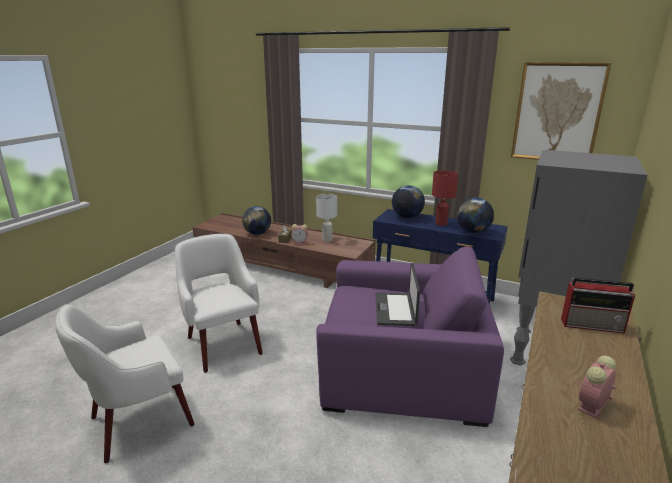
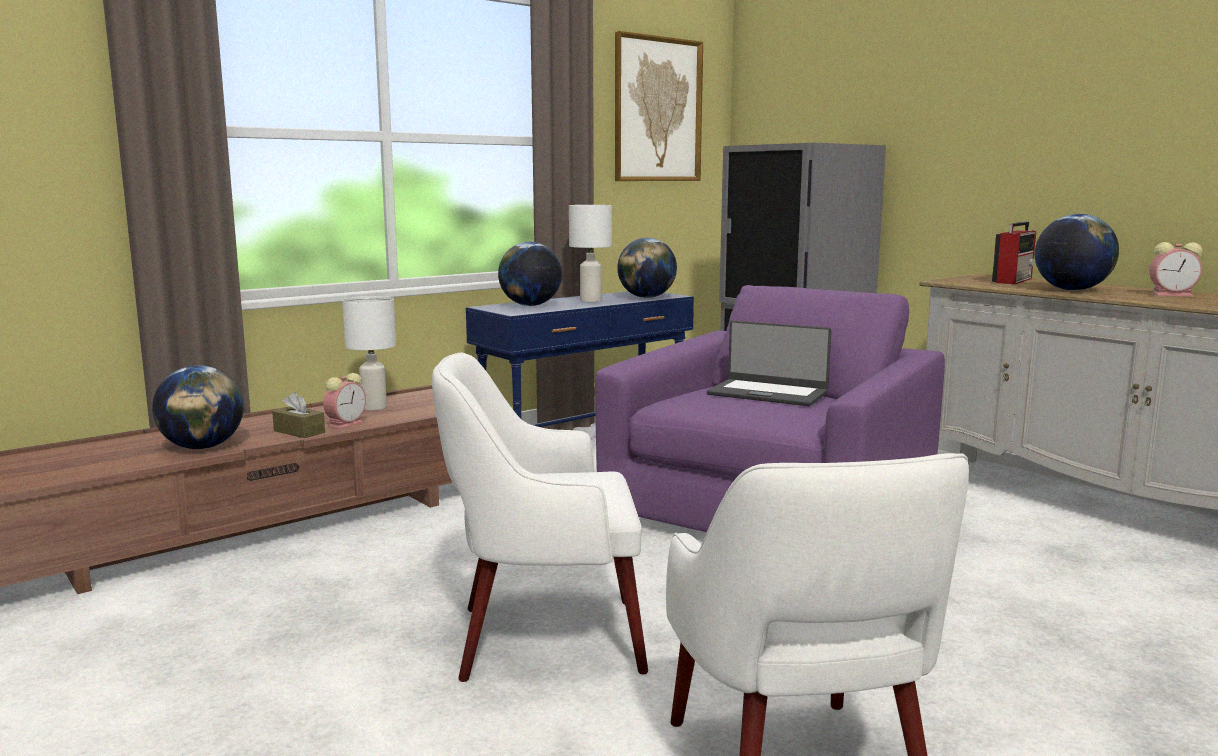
camera: 65 degrees left, 10 degrees down
(441, 224) = (590, 300): red table lamp -> white table lamp
(556, 352) = (1071, 290): none -> globe
(592, 407) = (1173, 295): alarm clock -> alarm clock turned 60 degrees counterclockwise

